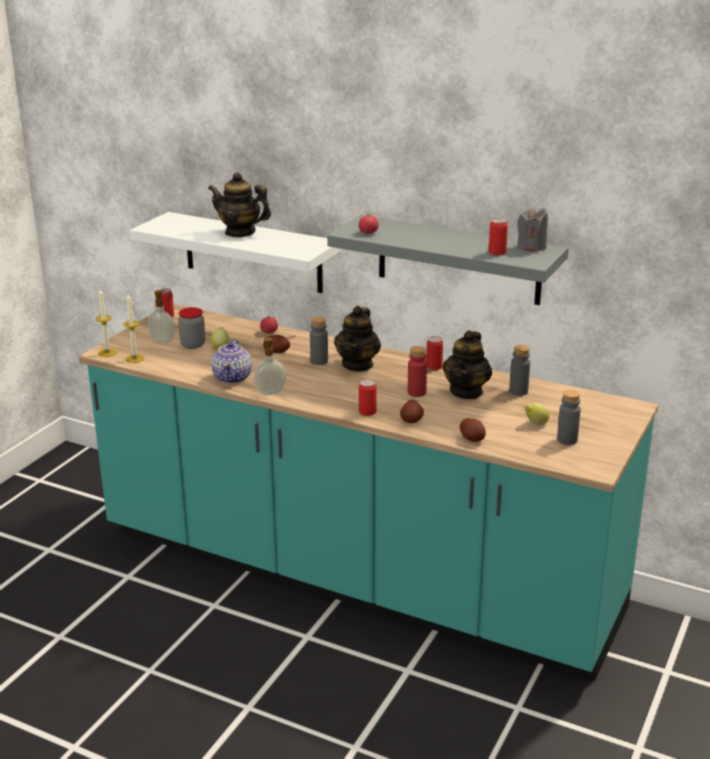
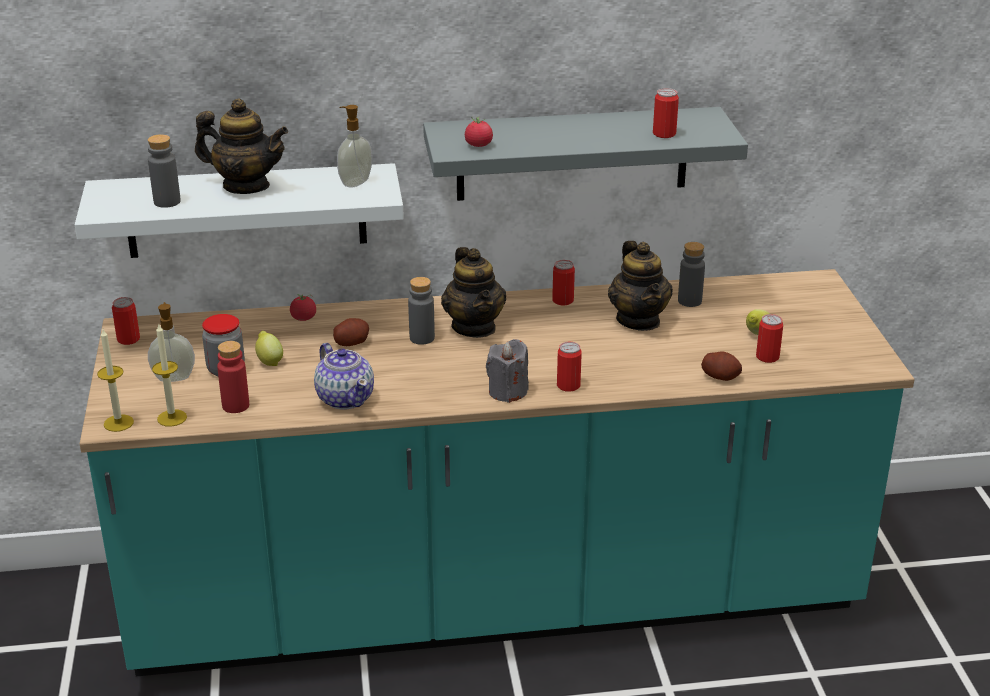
camera: 35 degrees left, 5 degrees up
(240, 232) = (246, 186): teapot -> teapot turned 150 degrees counterclockwise
(270, 392) = (420, 401): soap dispenser -> soap dispenser (354, 182)
(411, 420) = (630, 378): potato -> none
(416, 392) = (588, 340): red bottle -> red bottle (235, 406)
(522, 438) = (767, 357): none -> can
(531, 247) = (687, 117): grey candle -> grey candle (508, 391)
(567, 440) = (810, 342): grey bottle -> grey bottle (167, 202)

